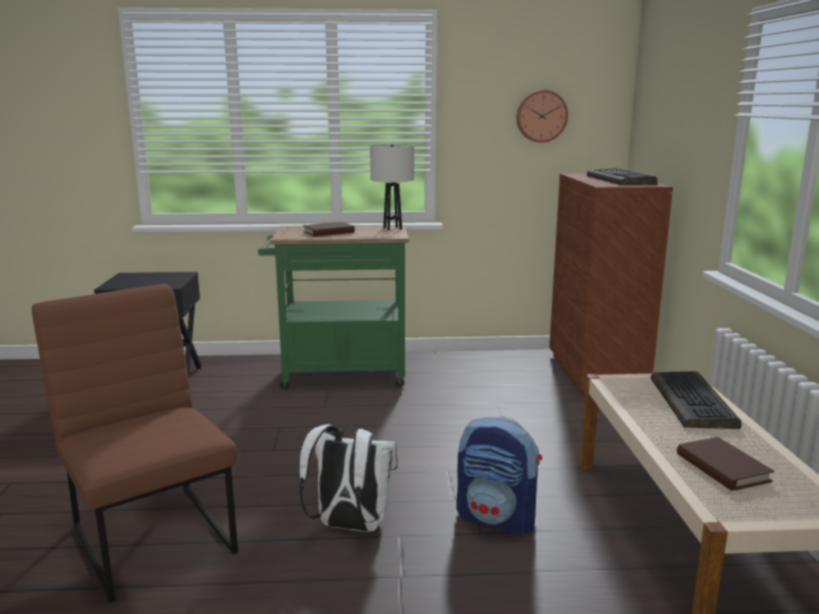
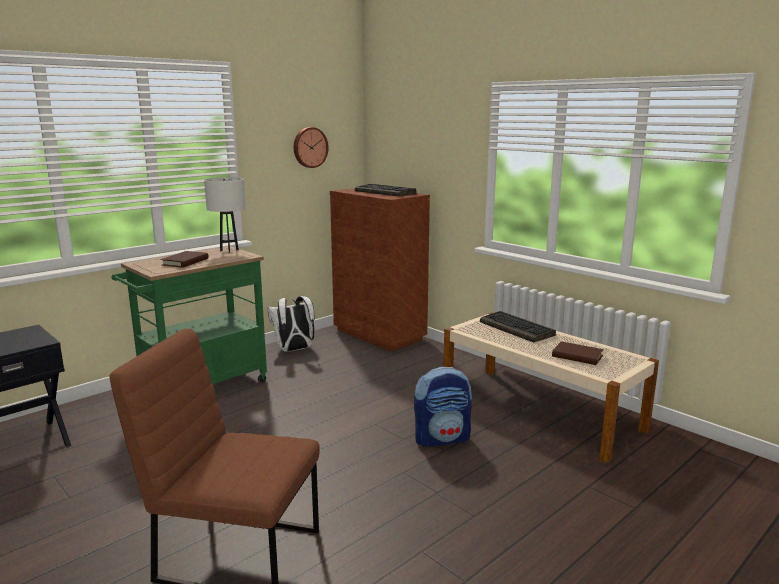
camera: 40 degrees left, 0 degrees up
(349, 526) = (366, 481): white backpack -> white backpack (294, 350)

